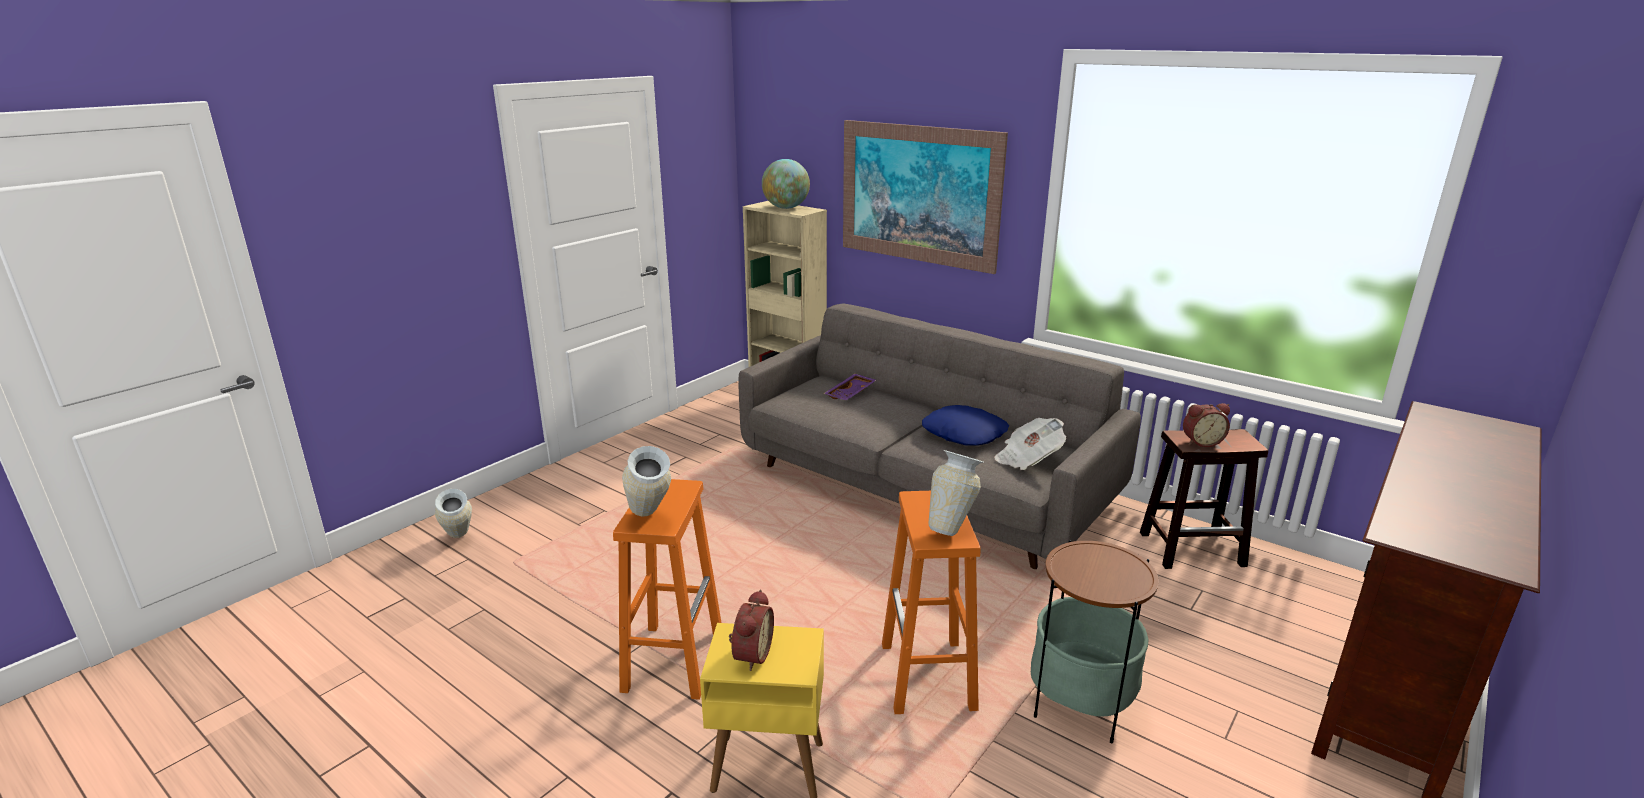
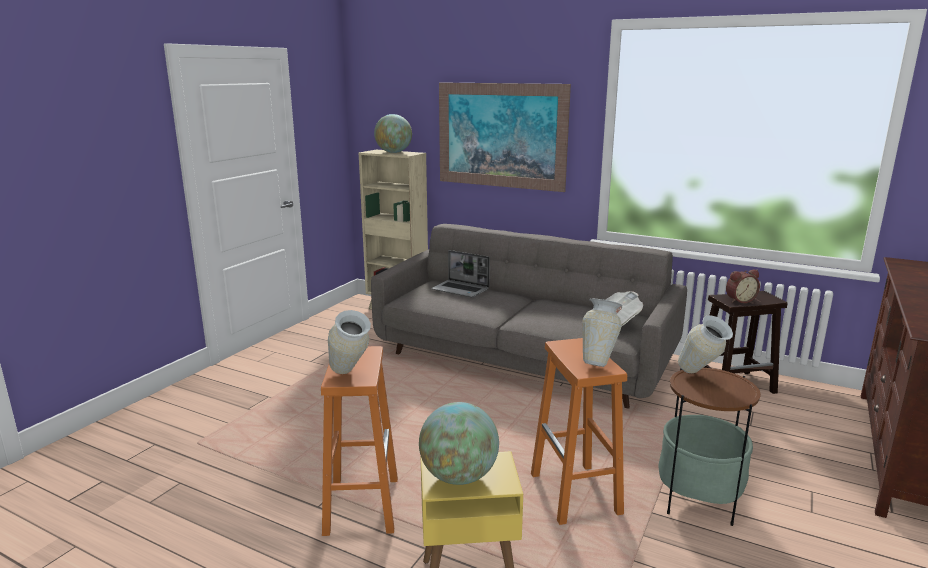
camera: 10 degrees left, 5 degrees down
(459, 542) = (143, 431): vase -> vase (700, 376)
(750, 654) = (458, 476): alarm clock -> globe
(851, 393) = (461, 290): purple tray -> laptop
(964, 433) = (559, 310): blue pillow -> none

